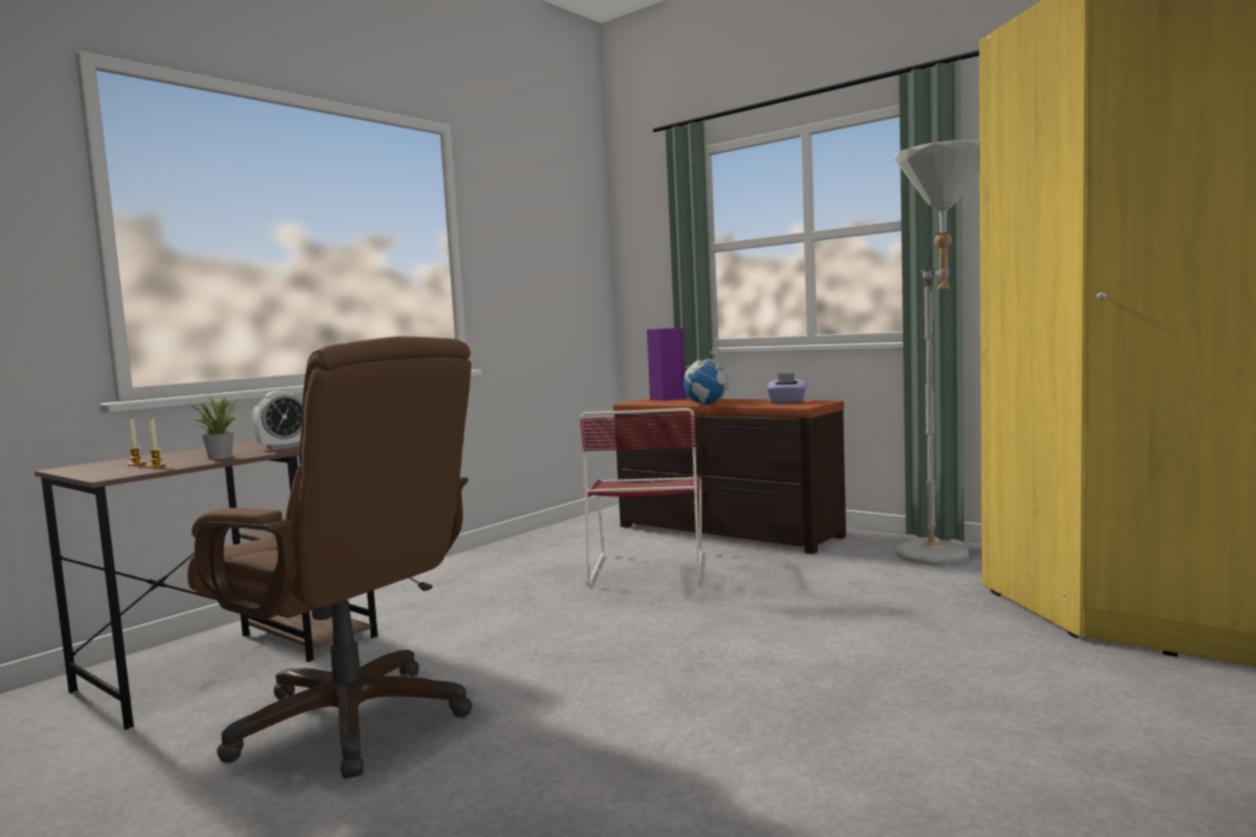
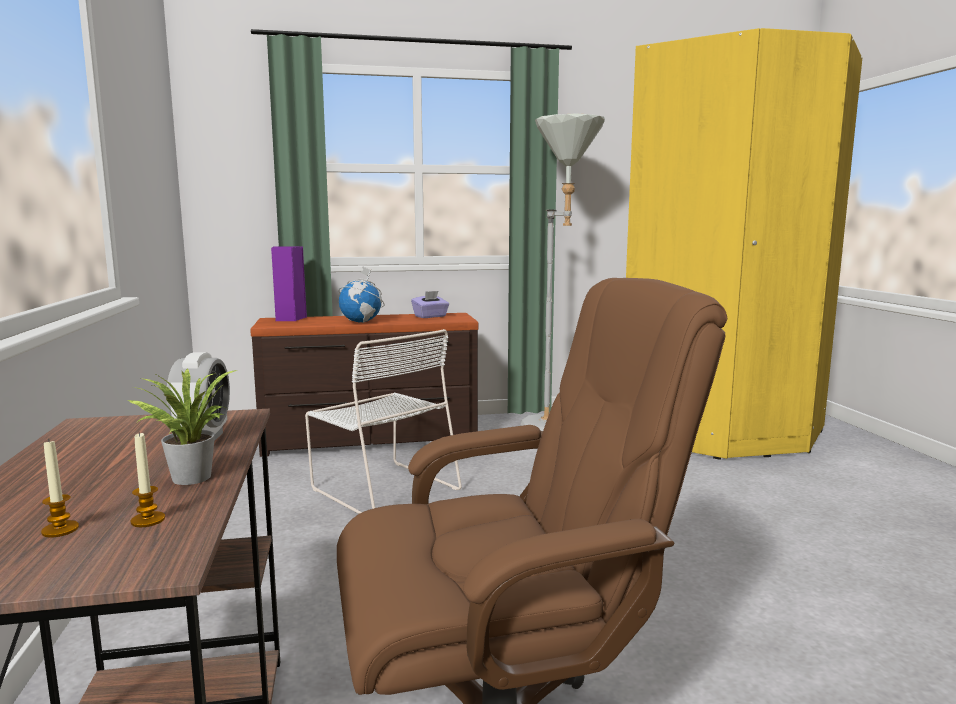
camera: 50 degrees left, 5 degrees up
(648, 567) = (383, 488): red chair -> white chair

